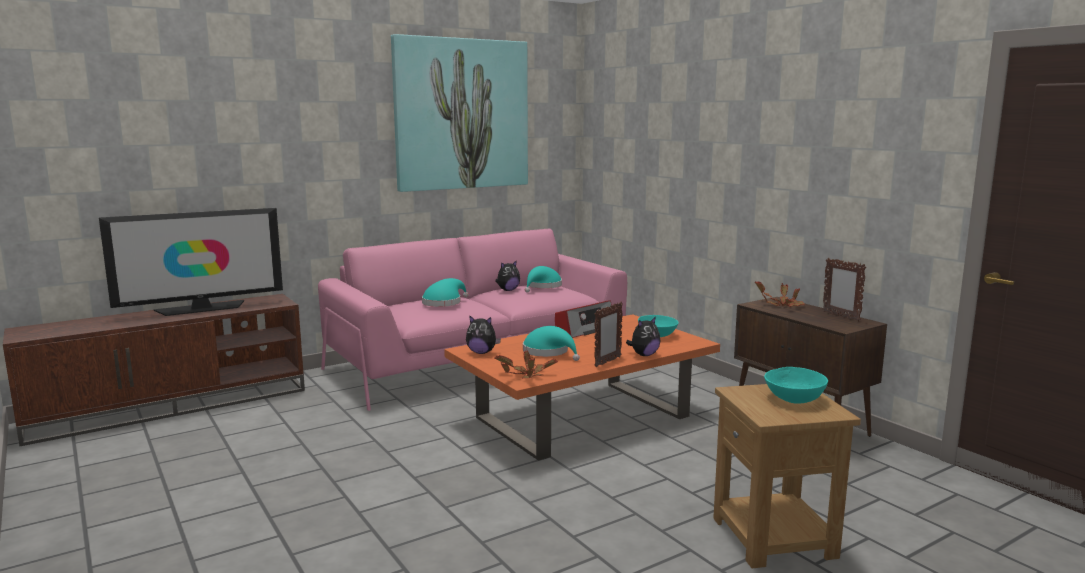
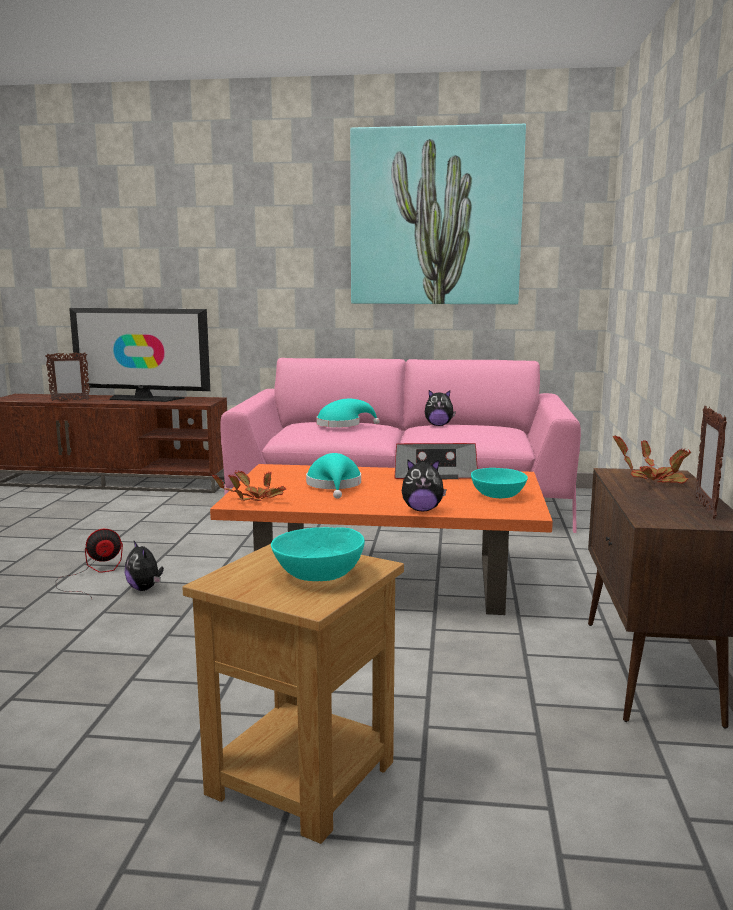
camera: 40 degrees right, 0 degrees up
(364, 485) = (94, 574): none -> fan
(482, 352) = (277, 473): plush toy -> plush toy (145, 589)
(542, 286) = (480, 427): turquoise hat -> none
(607, 362) = (363, 507): picture frame -> picture frame (70, 400)

